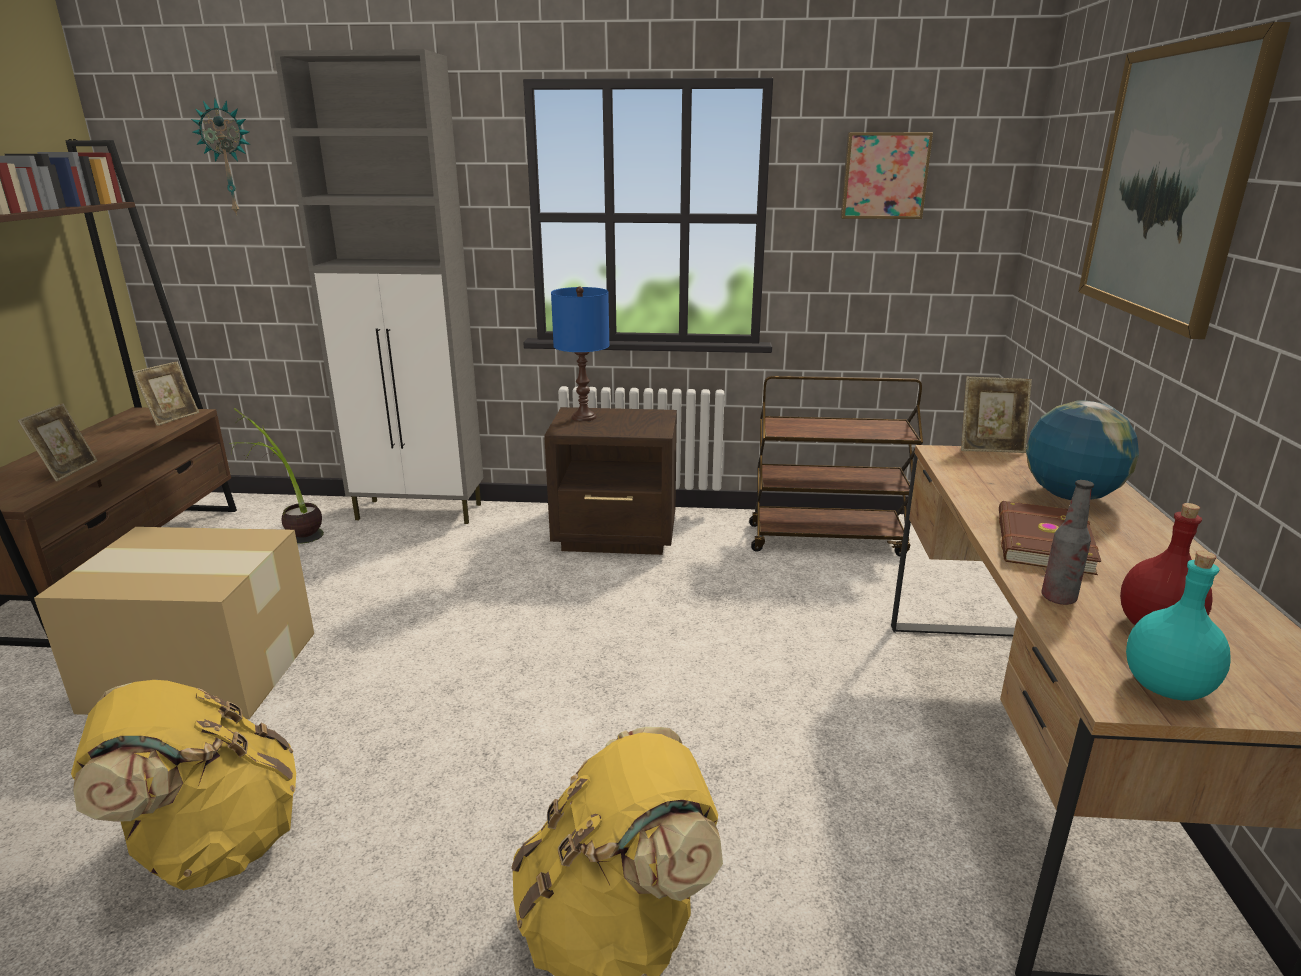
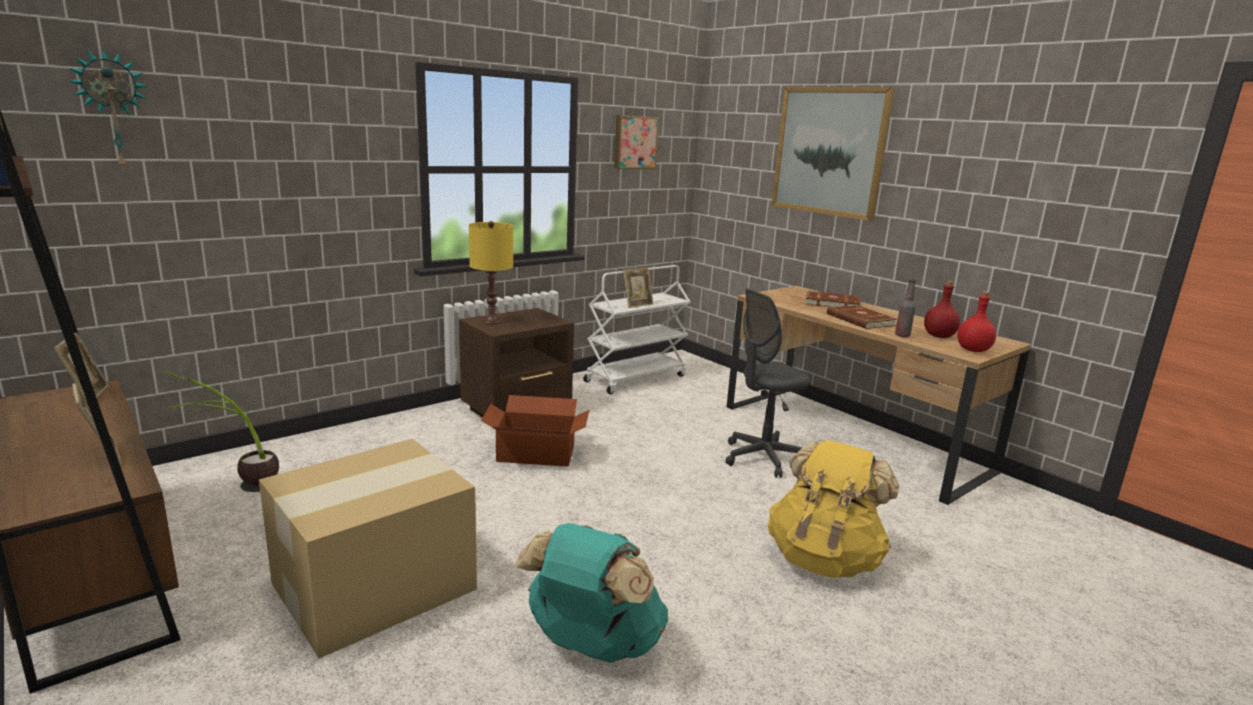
camera: 45 degrees left, 5 degrees down
(212, 845) = (592, 645): yellow backpack -> turquoise backpack
(421, 512) = (338, 437): grey cabinet -> none
(545, 595) = (535, 453): none -> cardboard box
(584, 417) = (492, 321): blue table lamp -> yellow table lamp
(808, 725) = (762, 458): none -> grey office chair
(827, 539) = (635, 378): brown cart -> white cart
(990, 448) = (766, 291): picture frame -> picture frame (637, 305)
(1070, 496) = (831, 303): globe -> brown book
(1164, 686) = (972, 350): turquoise bottle -> red bottle

